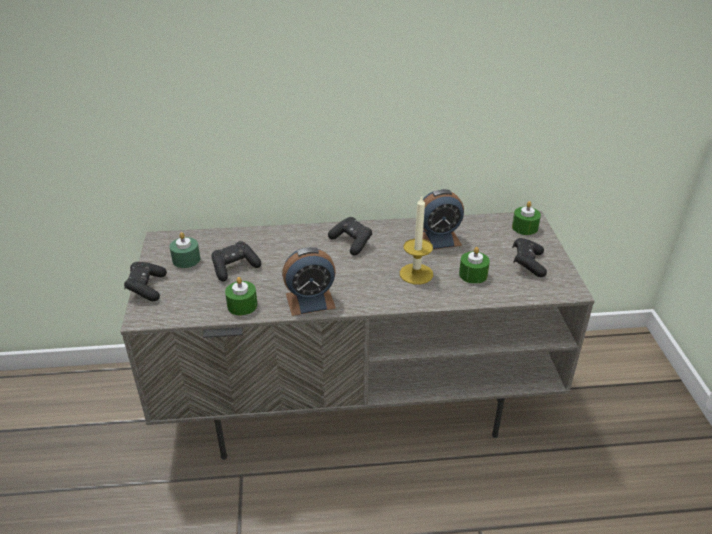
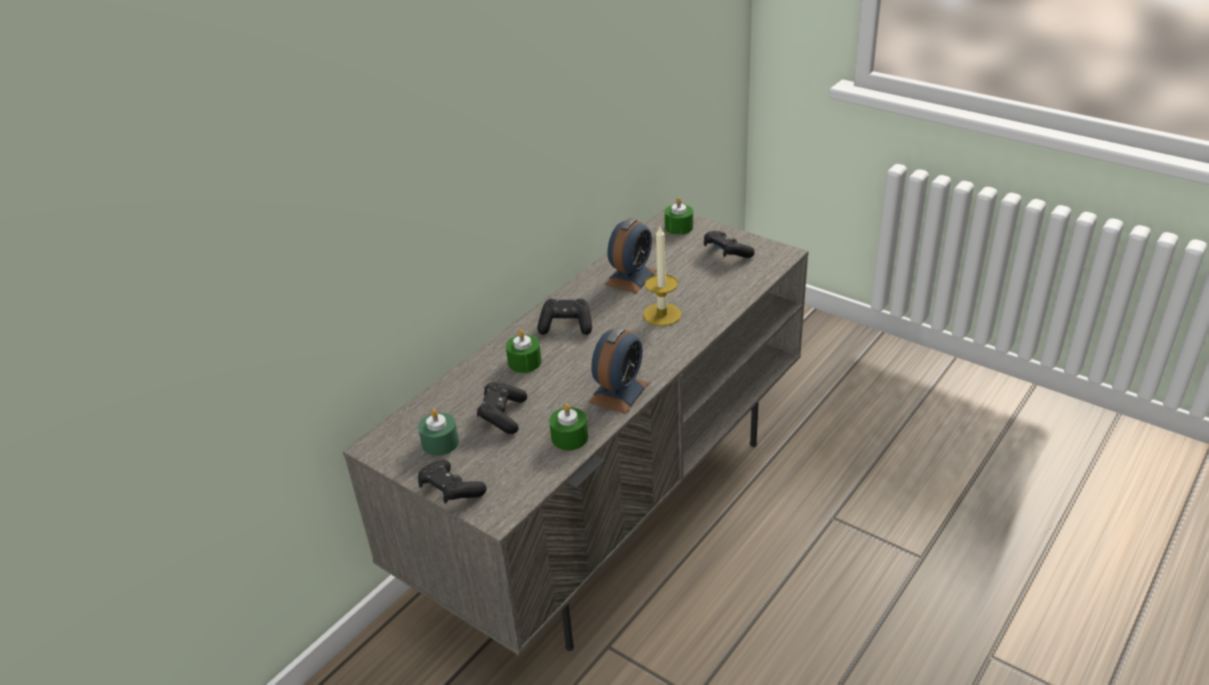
camera: 45 degrees left, 0 degrees up
(473, 274) = (703, 287): green candle -> green candle (524, 362)

